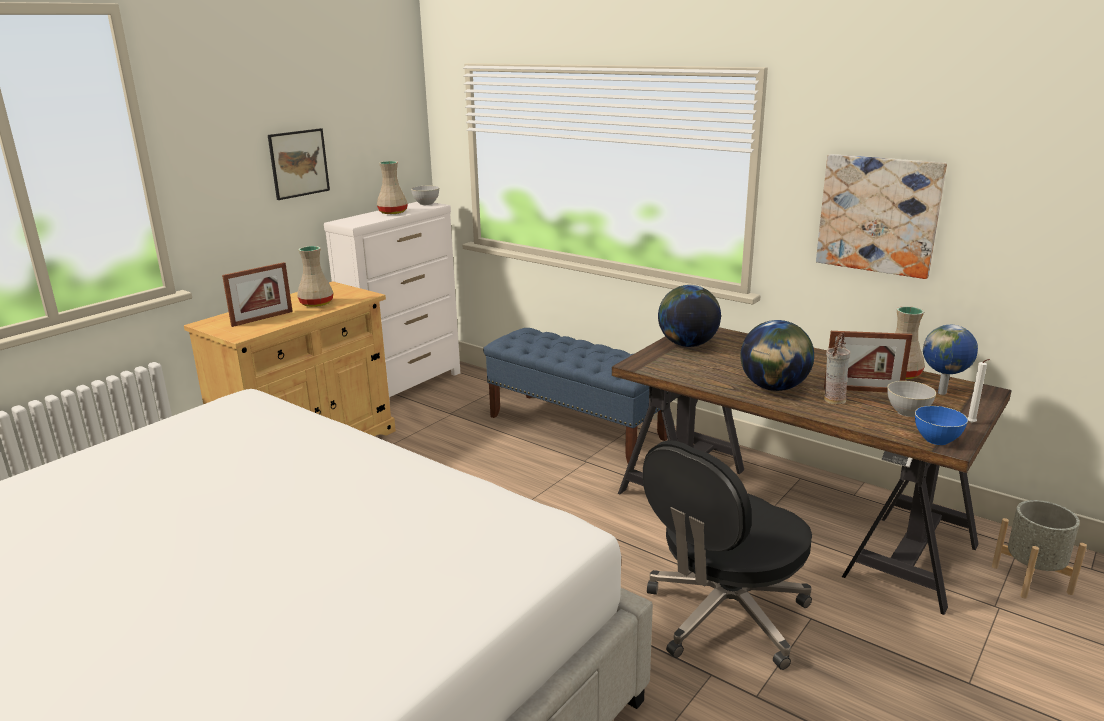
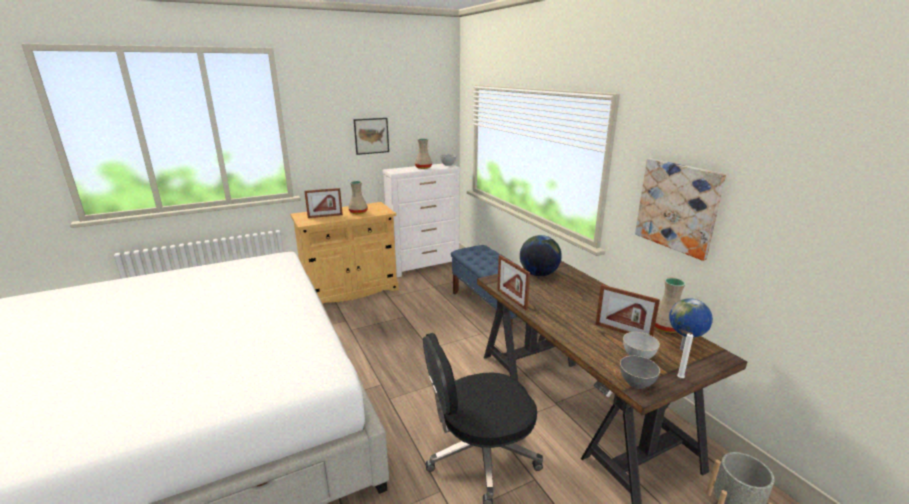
camera: 25 degrees right, 0 degrees up
(691, 383) = (511, 299): none -> picture frame
(774, 388) = (561, 315): globe -> none
(833, 400) = (592, 334): vase -> none
(936, 440) = (636, 383): blue bowl -> grey bowl

